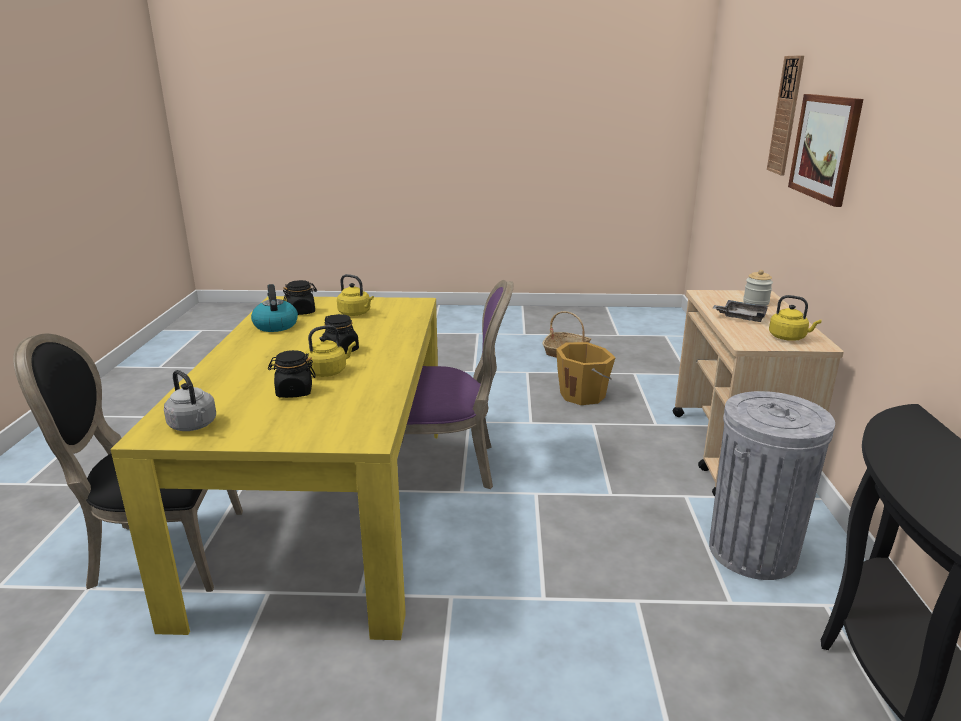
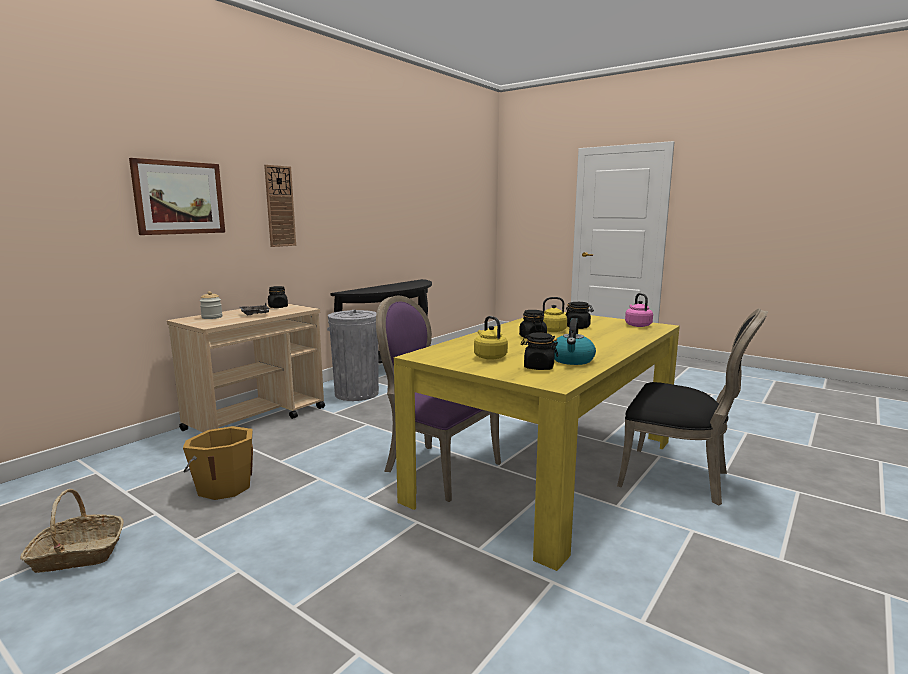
camera: 145 degrees left, 10 degrees down
(194, 425) = (637, 325): grey kettle -> pink kettle
(786, 116) = (80, 176): wall clock -> wall clock (280, 206)
(789, 338) = (278, 307): yellow kettle -> black jar

